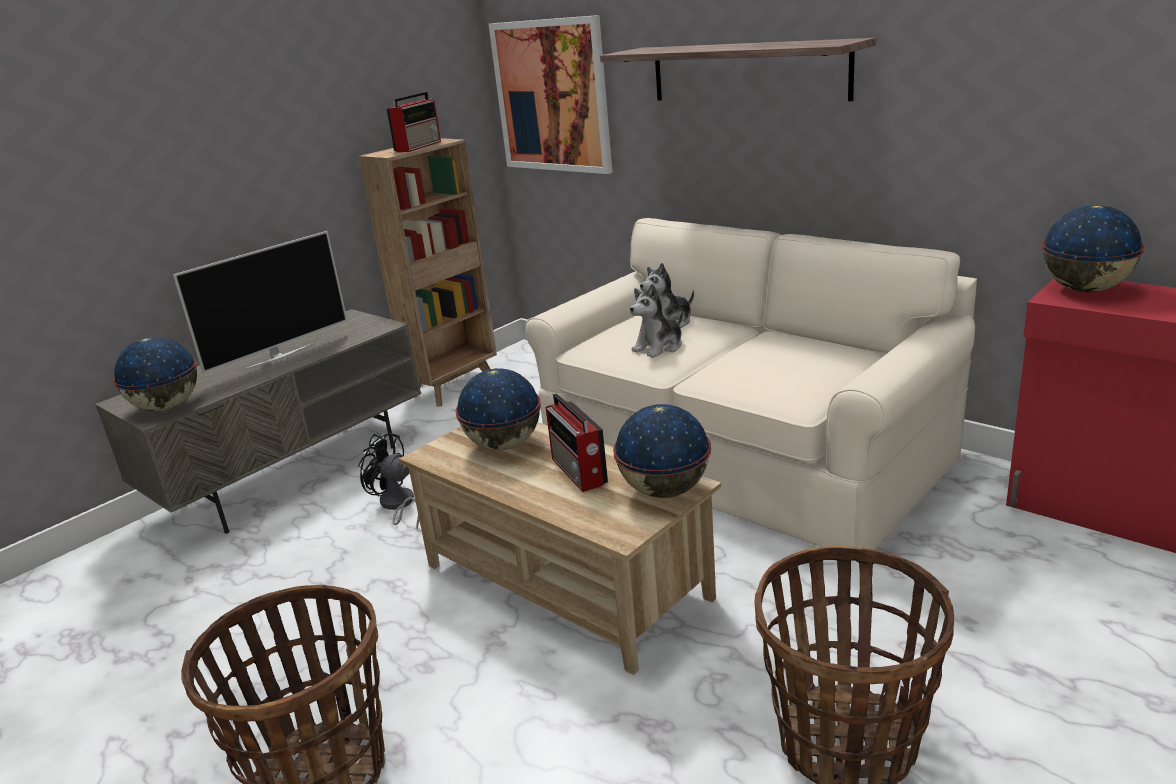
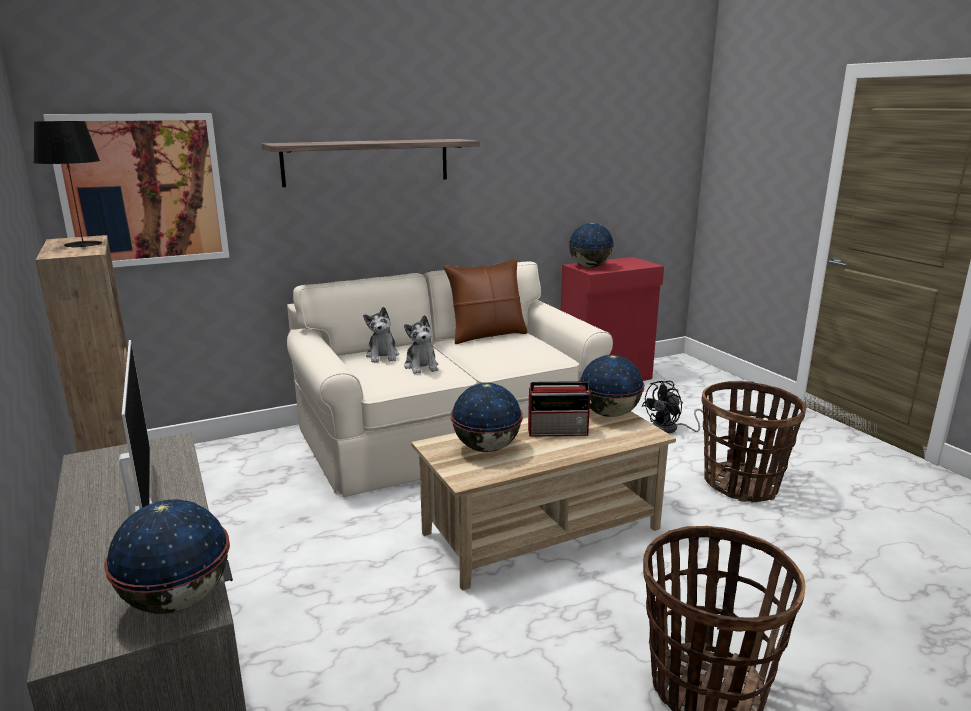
camera: 70 degrees left, 5 degrees down
(397, 505) = (336, 593): black fan -> black fan (670, 429)
(419, 146) = (82, 244): radio -> black table lamp
(816, 344) = (486, 335): none -> brown pillow

